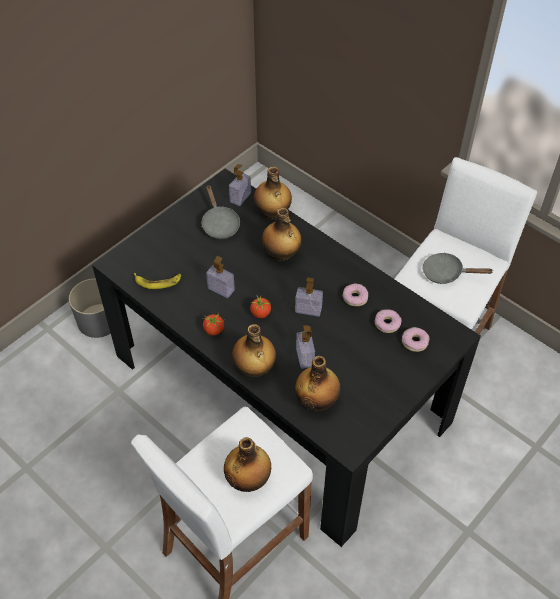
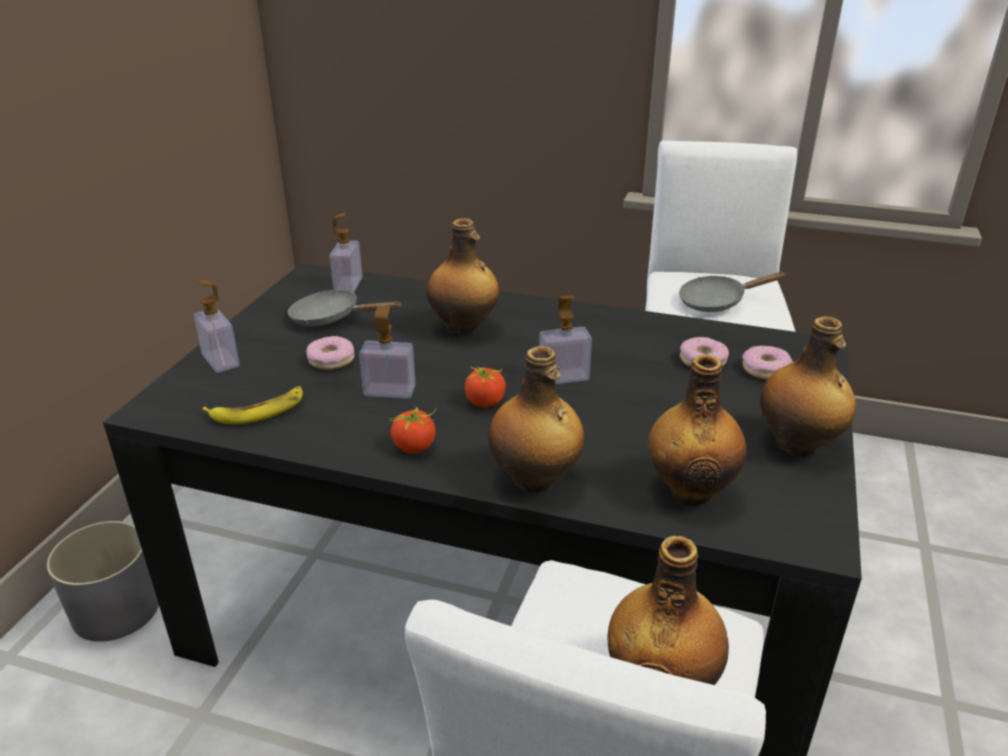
camera: 25 degrees left, 20 degrees down
(219, 224) = (332, 318): grey frying pan -> grey frying pan turned 150 degrees clockwise
(272, 213) = (413, 290): bottle -> bottle (797, 445)
(305, 357) = (612, 436): soap dispenser -> soap dispenser (220, 360)
(355, 297) = (624, 345): donut -> donut (331, 360)

